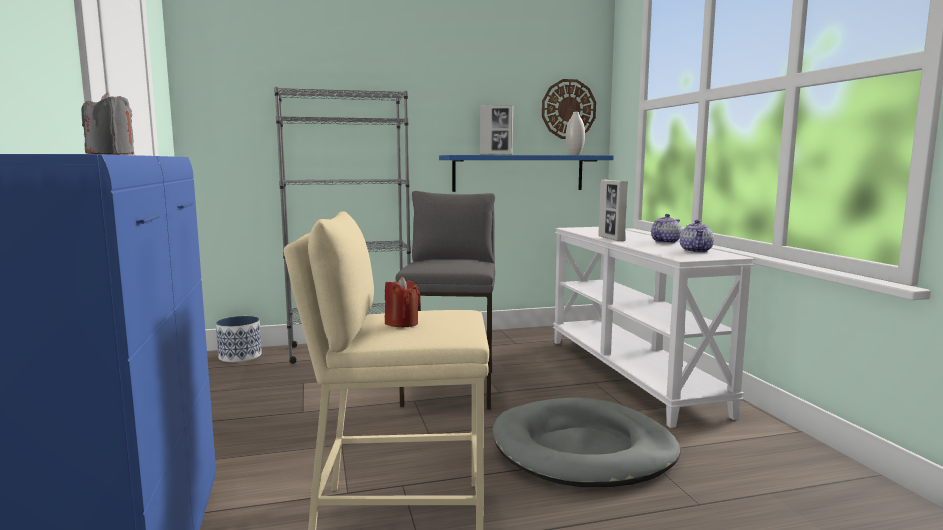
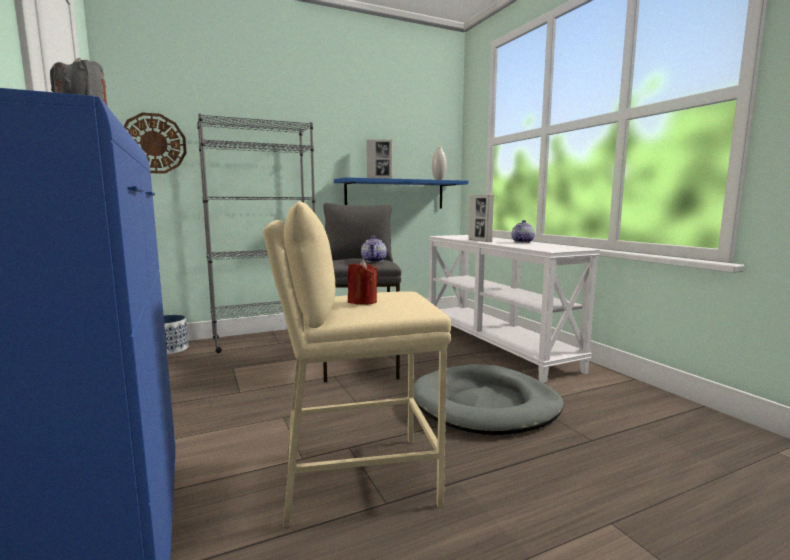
camera: 10 degrees left, 0 degrees up
(568, 109) = (431, 145): wall clock -> wall clock (154, 143)
(696, 251) = (553, 246): teapot -> teapot (374, 261)

